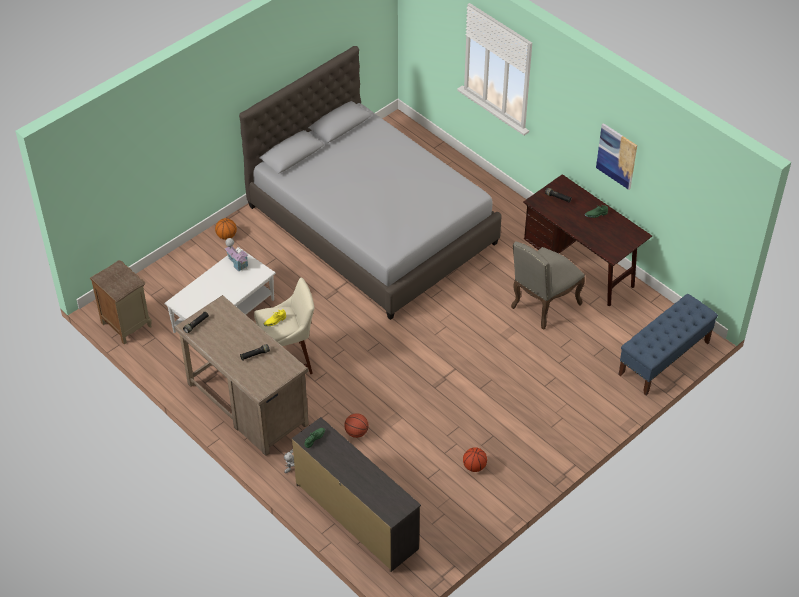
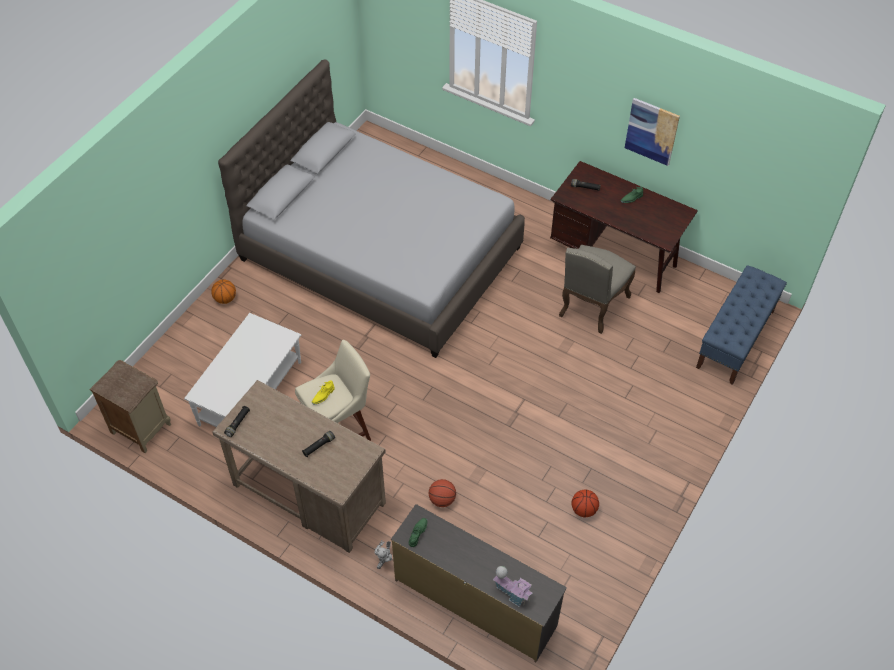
camera: 15 degrees left, 5 degrees up
(237, 263) = (254, 332): toy house -> toy house (512, 592)

